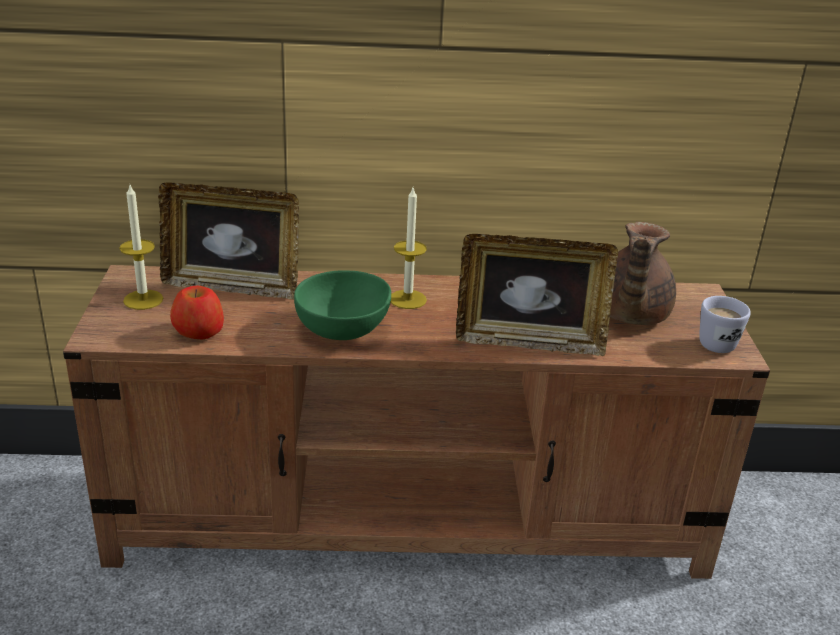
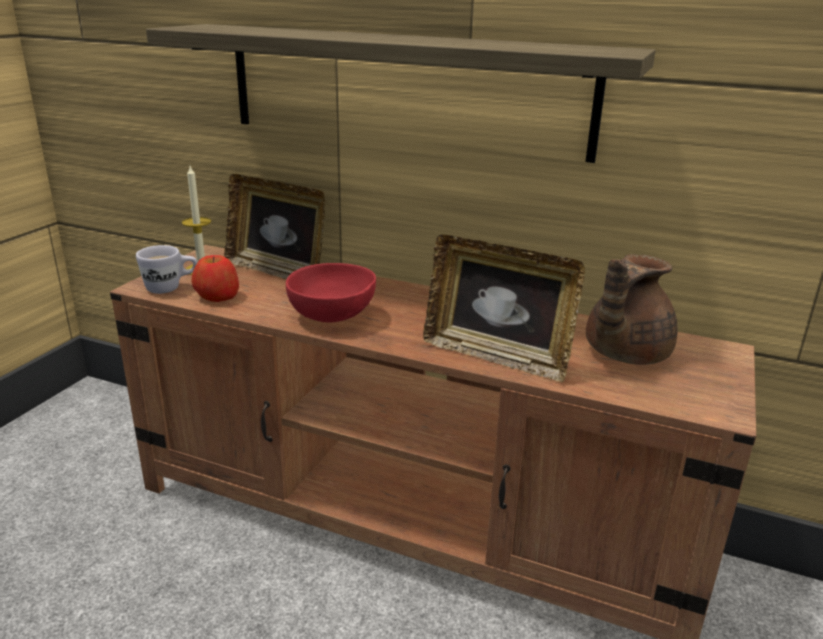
camera: 25 degrees right, 5 degrees down
(345, 331) = (333, 317): green bowl -> red bowl
(368, 74) = (403, 89): none -> shelf
(407, 299) = (412, 304): candle -> none
(721, 342) = (713, 397): white mug -> white mug (171, 288)

